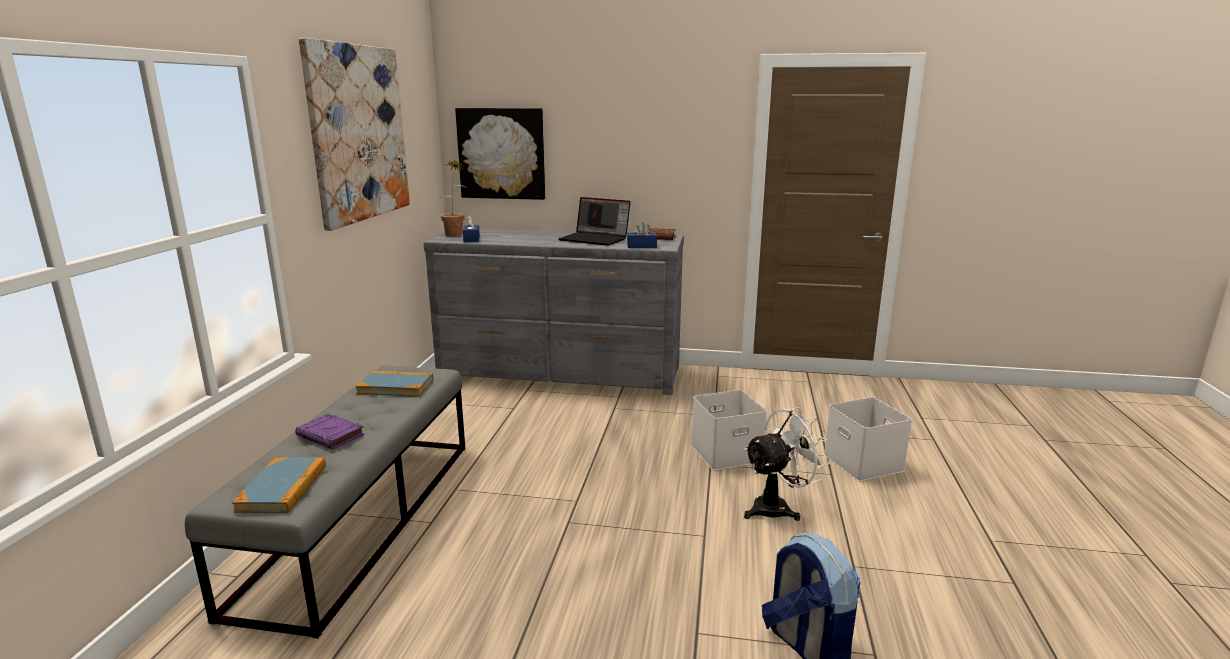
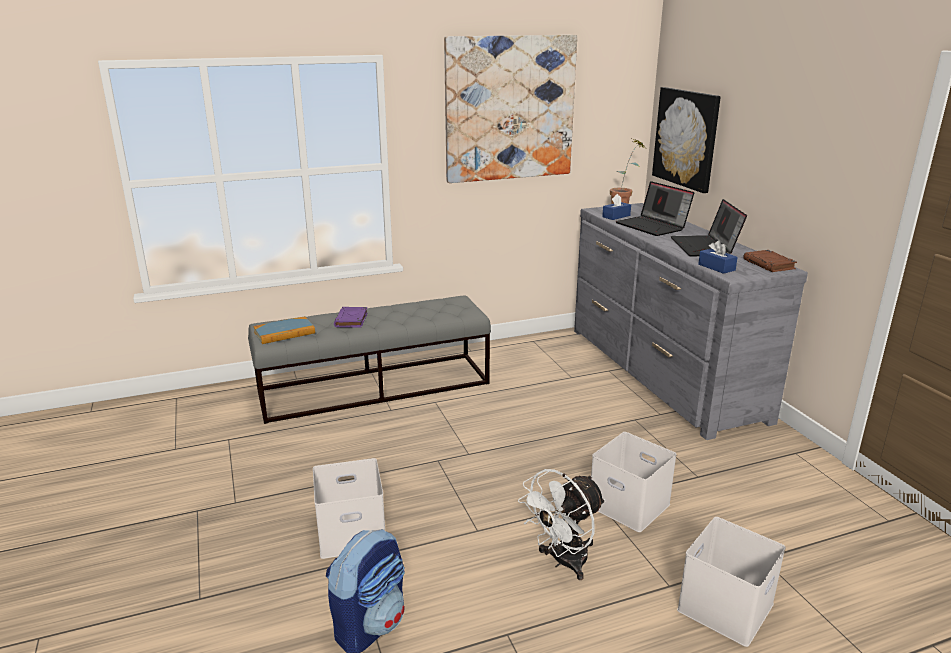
camera: 60 degrees right, 5 degrees up
(395, 387) = (435, 310): book -> none
(521, 238) = (653, 226): none -> laptop
(644, 618) = (352, 531): none -> white storage box
(778, 507) = (563, 562): white fan -> white fan turned 105 degrees clockwise

